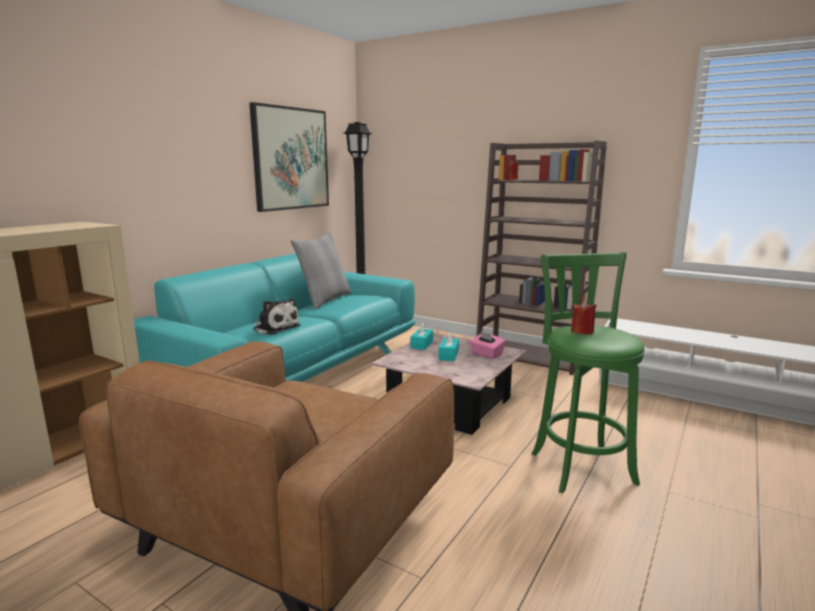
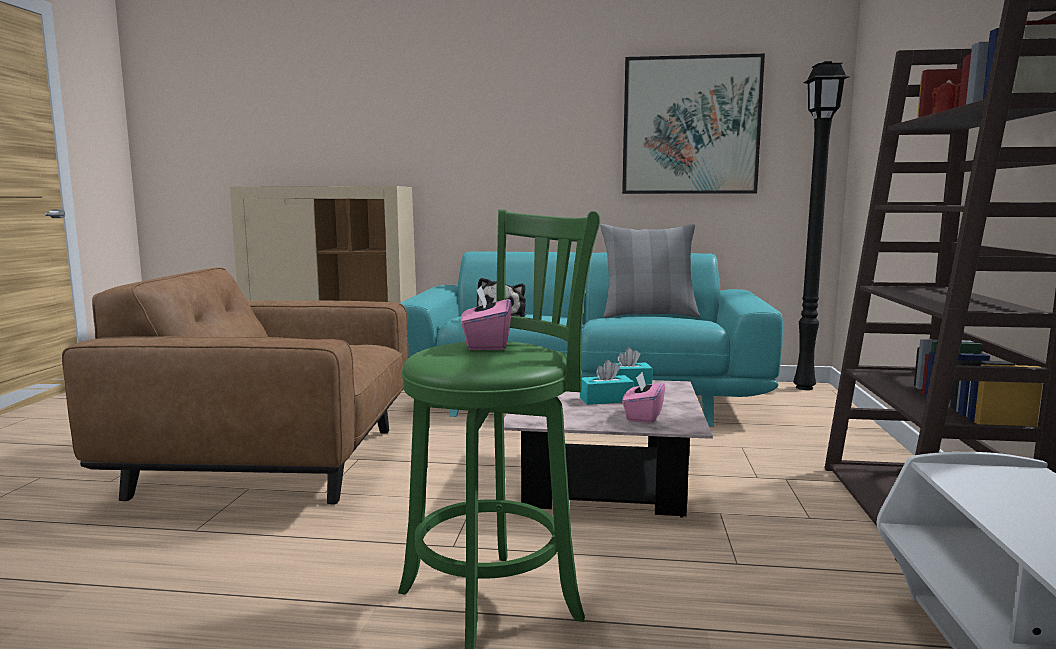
camera: 65 degrees right, 5 degrees down
(582, 331) = (486, 344): red candle -> pink tissue box

